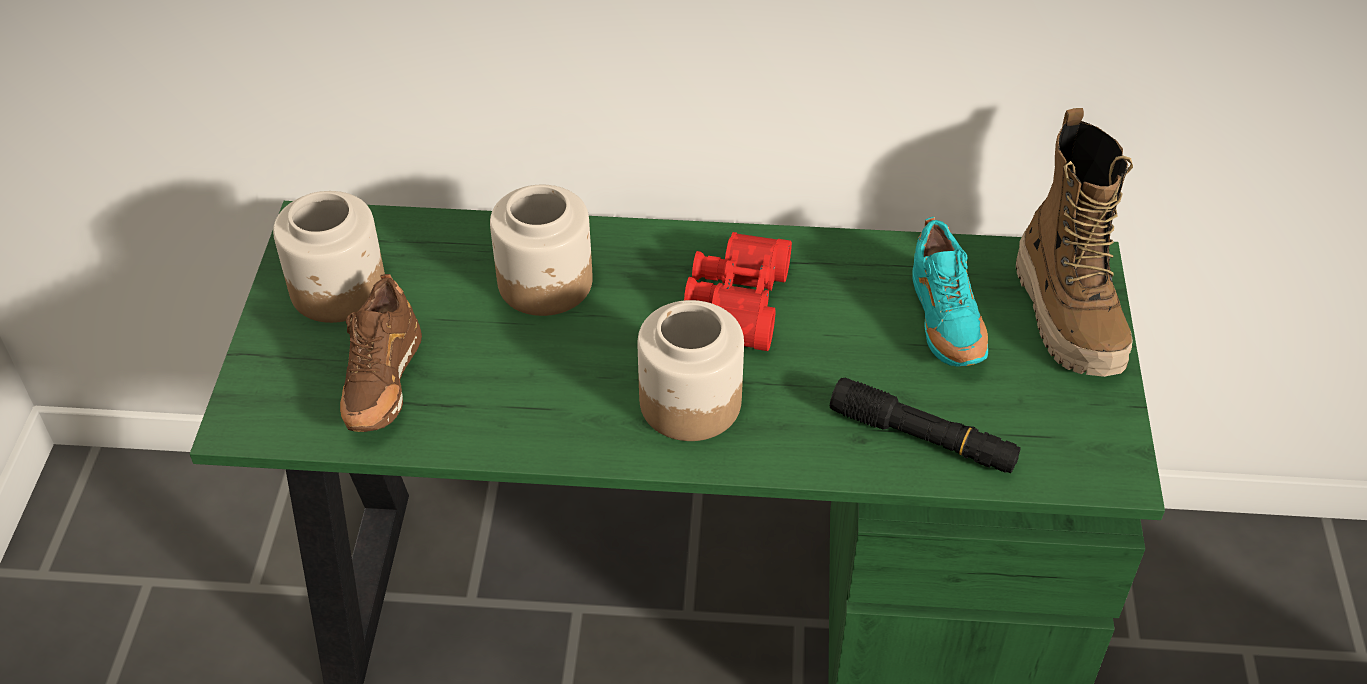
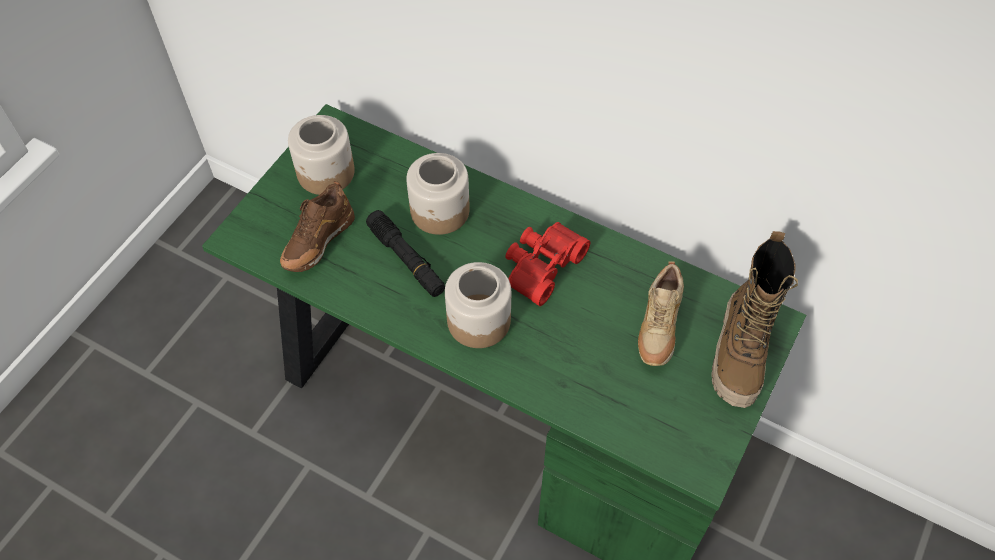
camera: 25 degrees right, 10 degrees up
(922, 438) = (600, 399): black flashlight -> black flashlight (406, 259)
(944, 325) = (658, 330): turquoise shoe -> beige shoe

